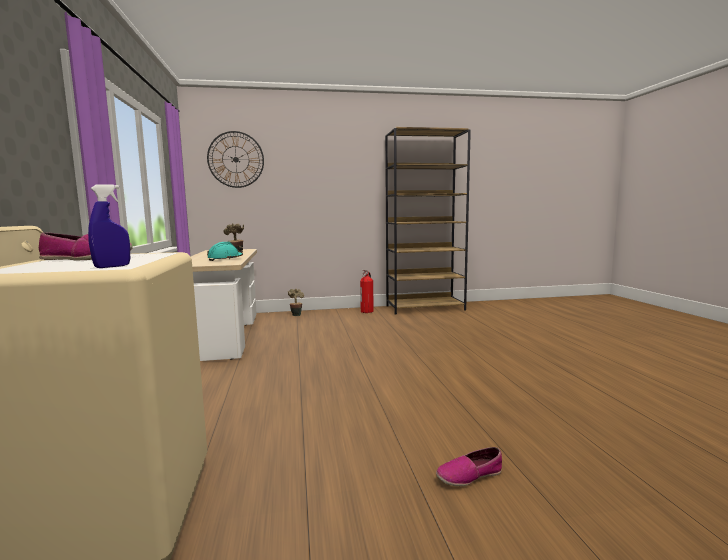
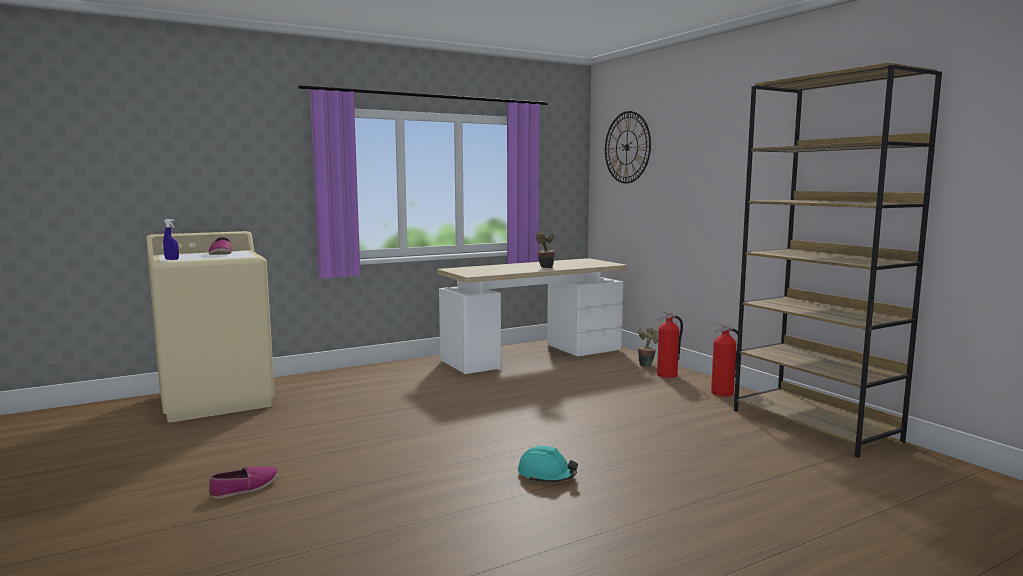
camera: 70 degrees right, 0 degrees up
(225, 259) = (507, 270): turquoise hard hat -> turquoise hard hat (546, 475)
(323, 314) = (667, 375): none -> fire extinguisher
(469, 475) = (245, 488): shoe -> shoe turned 90 degrees clockwise

